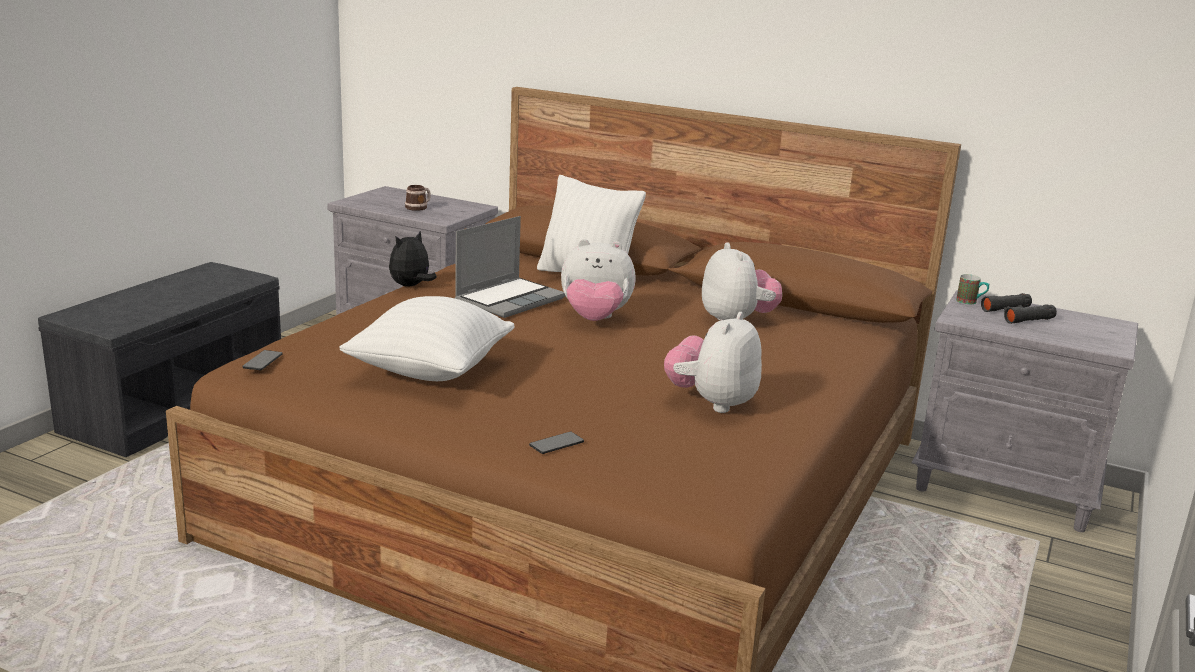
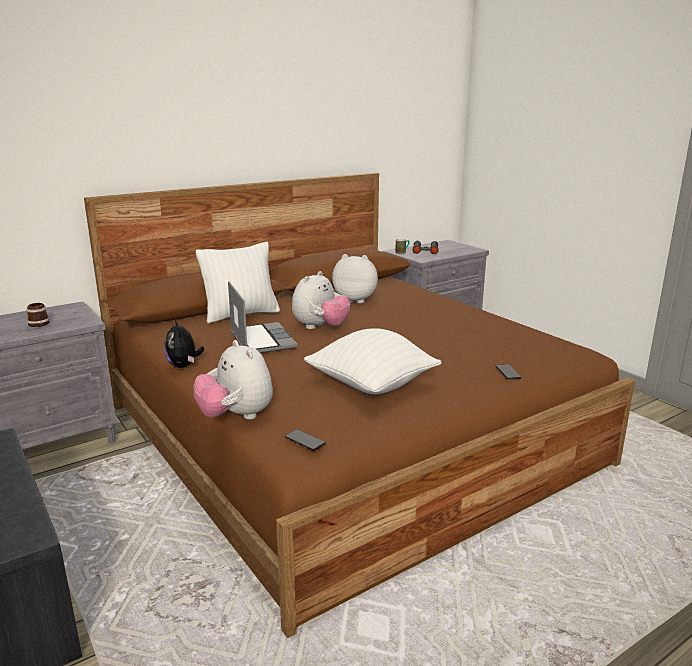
camera: 60 degrees left, 0 degrees up
(712, 403) = (467, 329): plush toy -> plush toy (236, 416)

